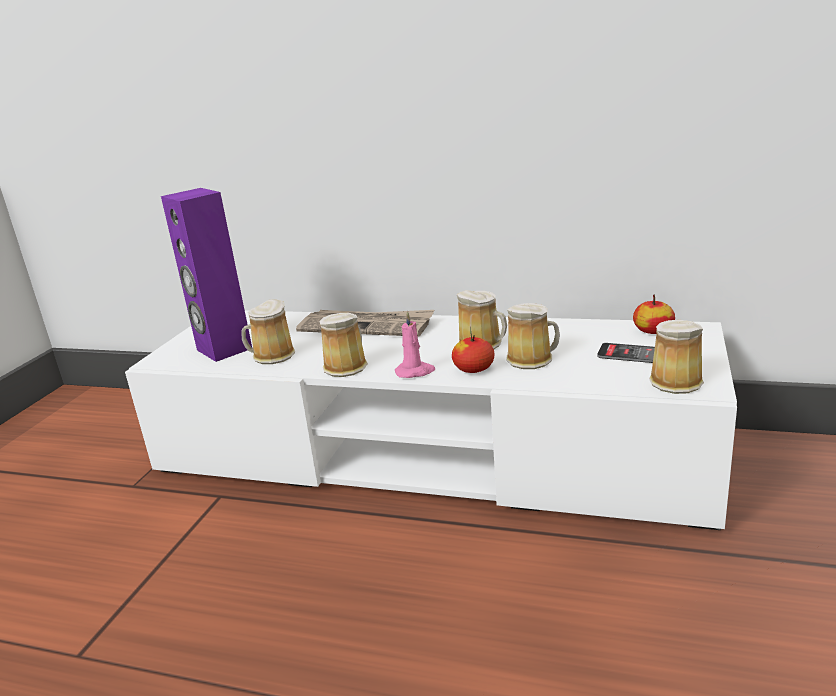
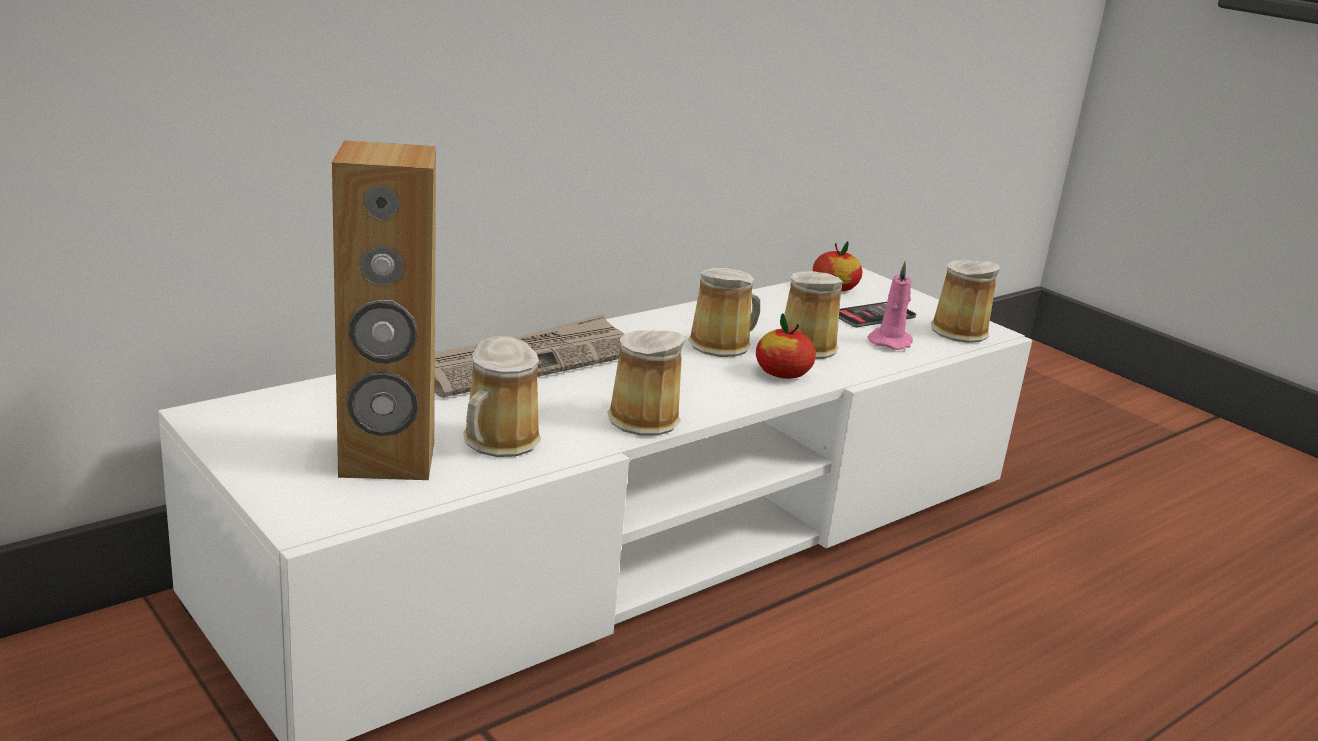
camera: 60 degrees left, 0 degrees up
(223, 349) = (387, 460): purple speaker -> brown speaker
(415, 372) = (734, 397): pink candle -> pink candle (890, 341)

